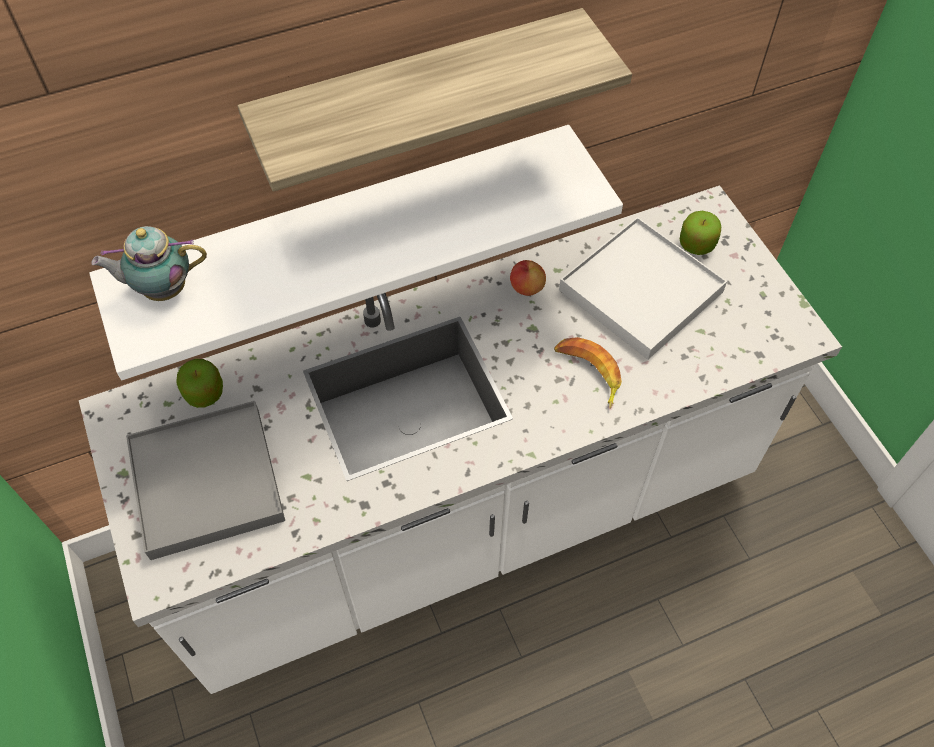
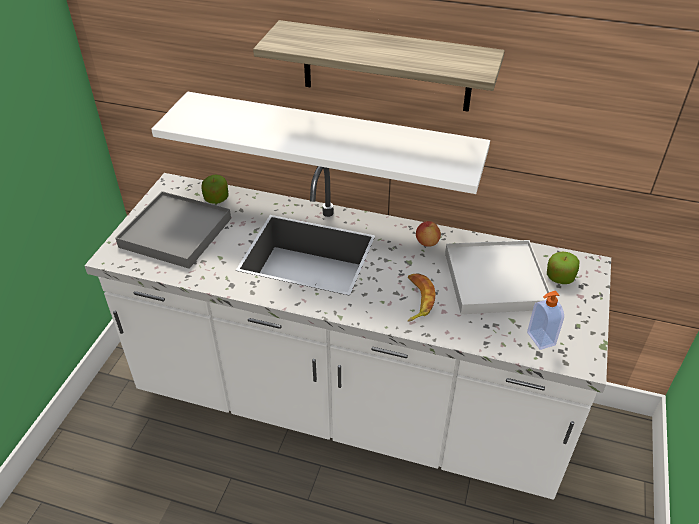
camera: 40 degrees right, 15 degrees down
(162, 289) = (206, 110): teapot -> none
(745, 336) = (540, 339): none -> soap dispenser

